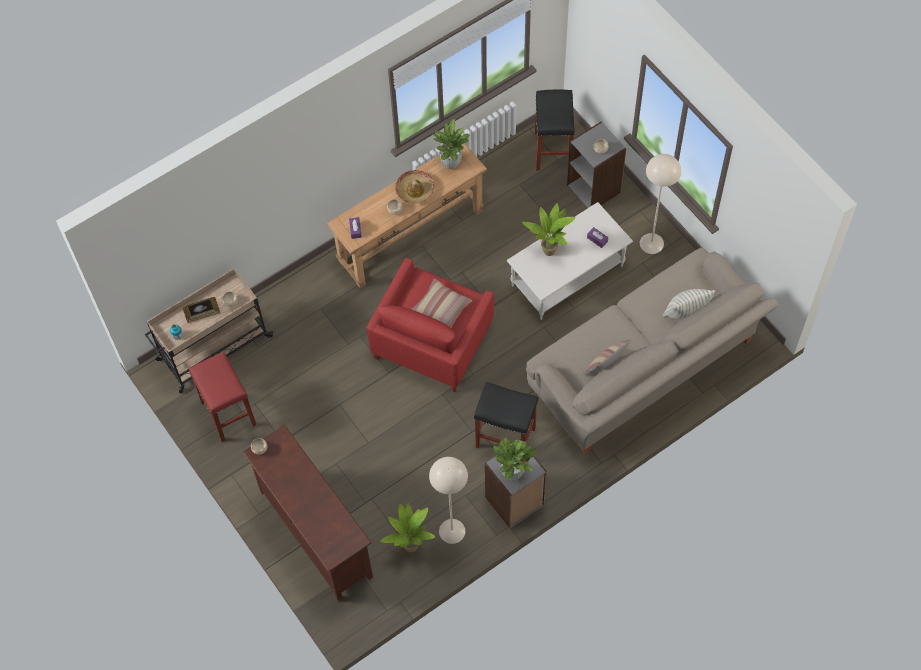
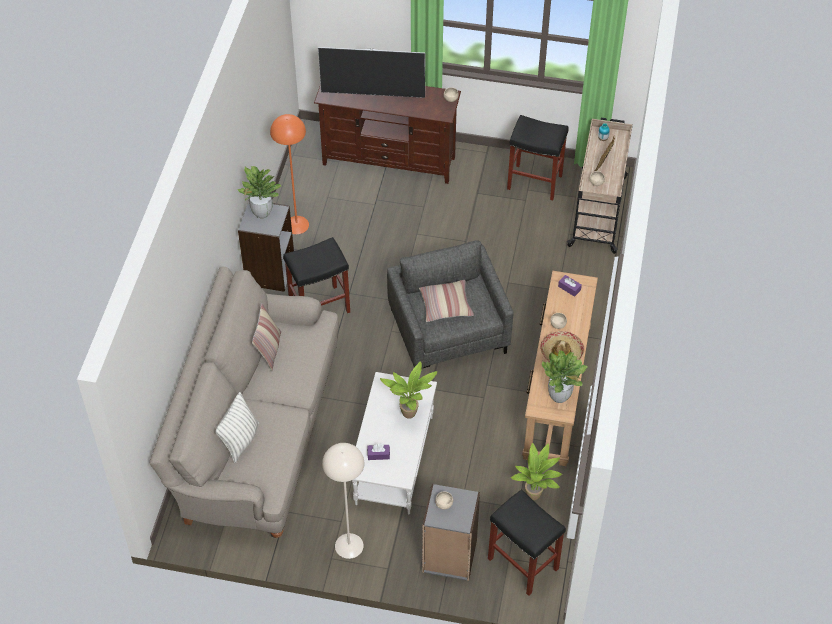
camera: 135 degrees right, 10 degrees down
(228, 413) = (535, 182): red stool -> black stool
(315, 509) = (373, 94): none -> television
(410, 545) = (317, 198): potted plant -> potted plant (535, 496)
(432, 340) = (449, 331): red armchair -> grey armchair
(451, 531) = (296, 224): beige floor lamp -> orange floor lamp

